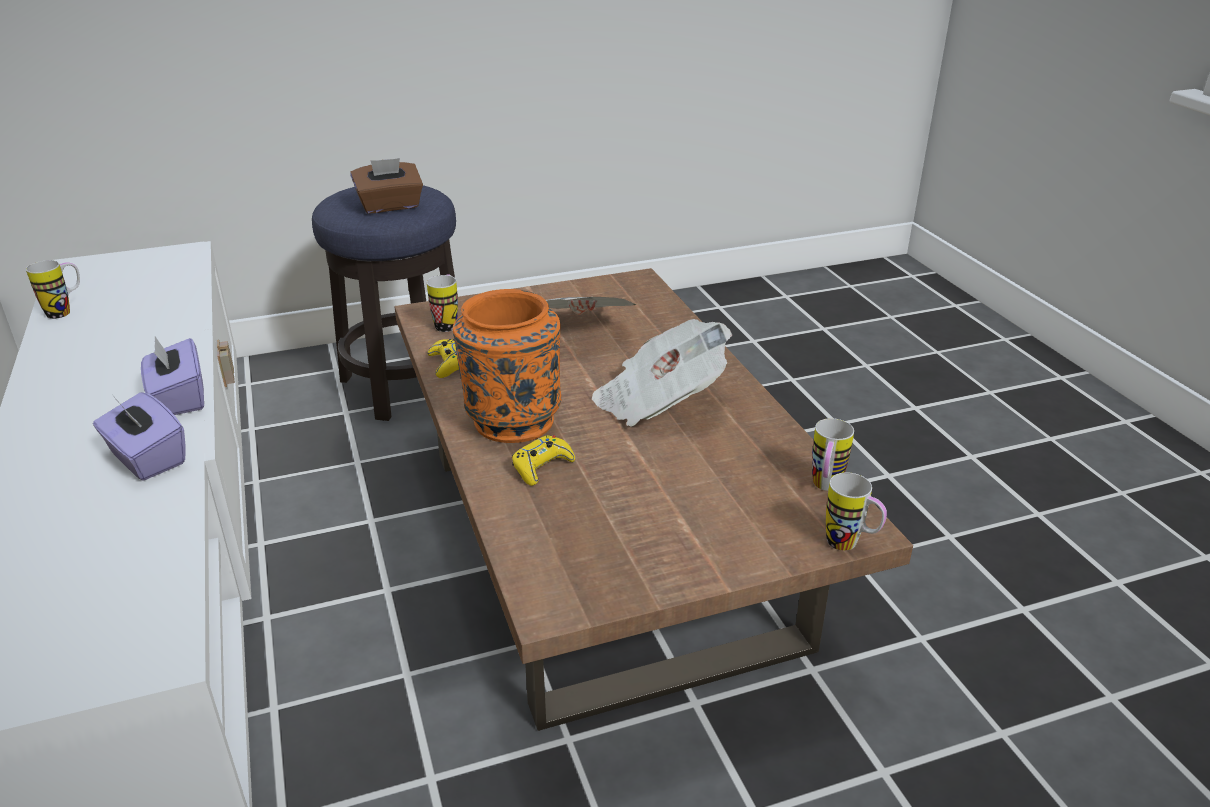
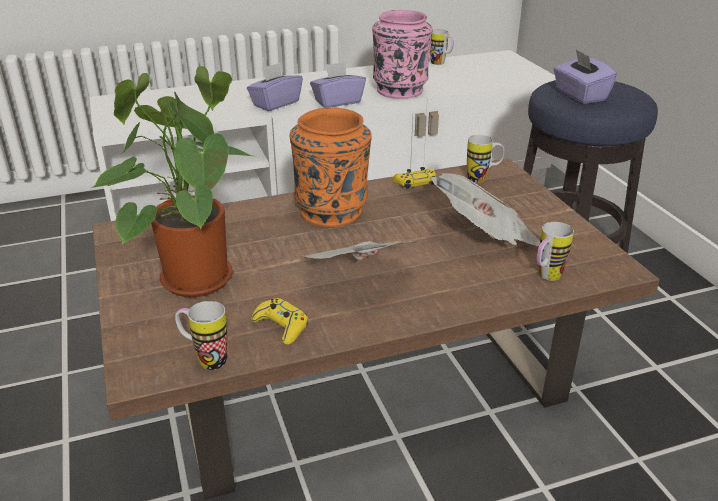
camera: 90 degrees right, 0 degrees up
(164, 347) = (400, 90): none -> pink vase
(390, 206) = (580, 95): brown tissue box -> purple tissue box
(542, 466) = (268, 224): yellow game controller -> yellow game controller (281, 326)
(670, 516) = (192, 276): none -> potted plant
(850, 546) = (120, 363): mug -> mug (546, 277)

